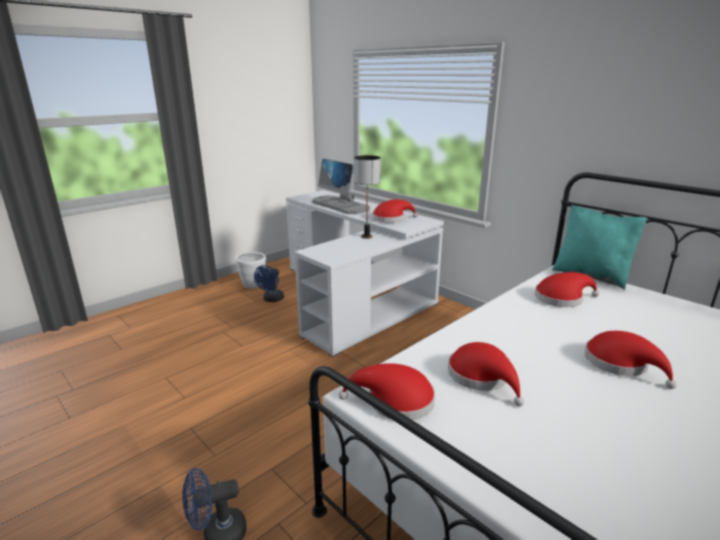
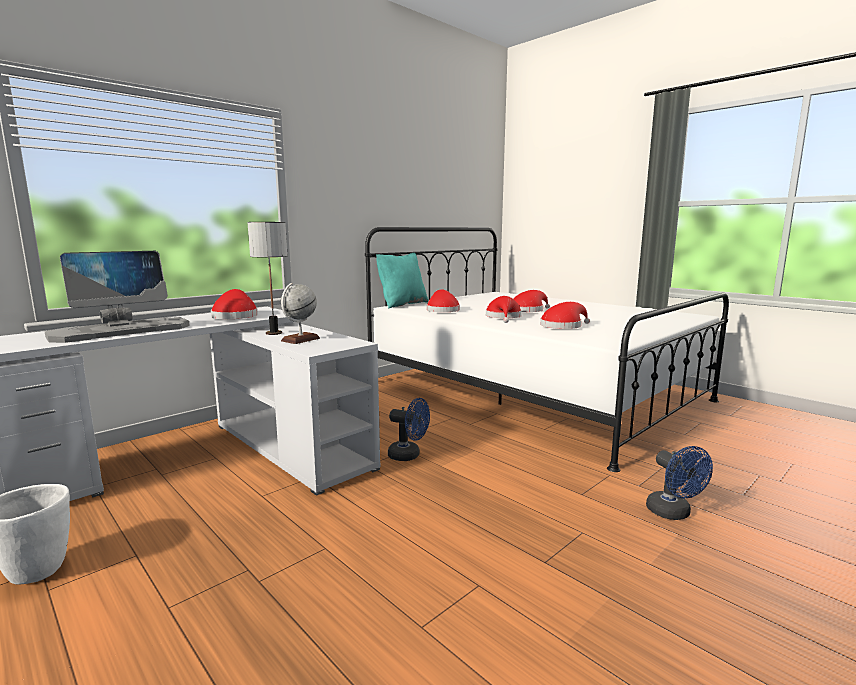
camera: 90 degrees left, 10 degrees down
(271, 299) = (149, 535): blue fan -> blue fan (409, 455)
(344, 245) = (300, 339): none -> globe
(395, 401) = (608, 339): red hat -> red hat (503, 317)

